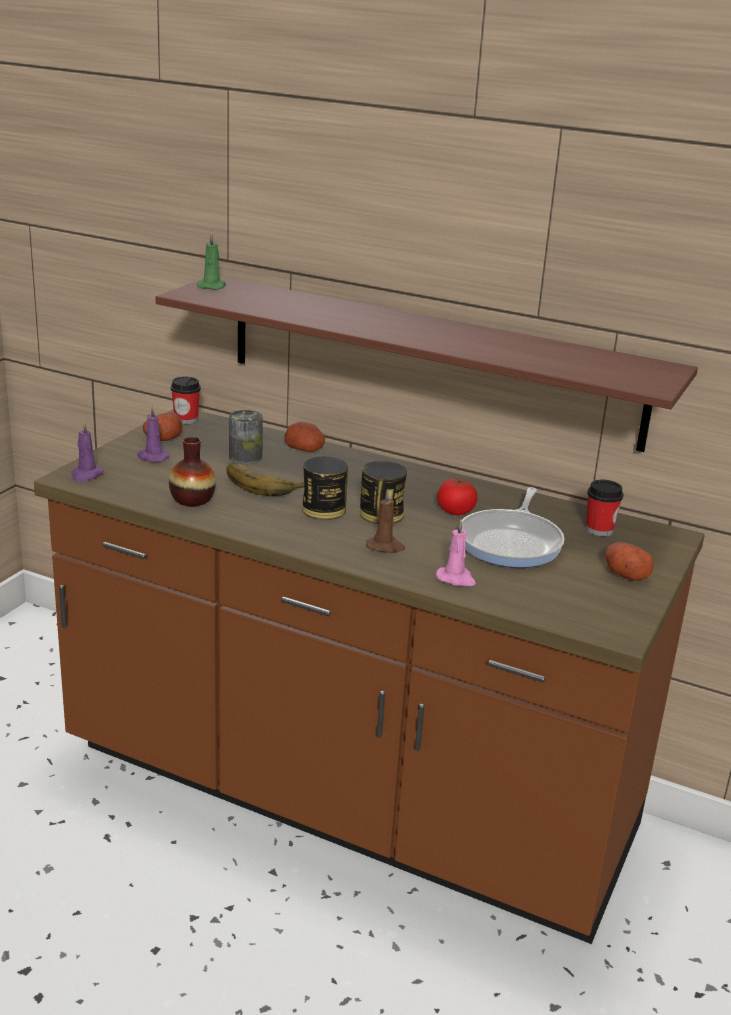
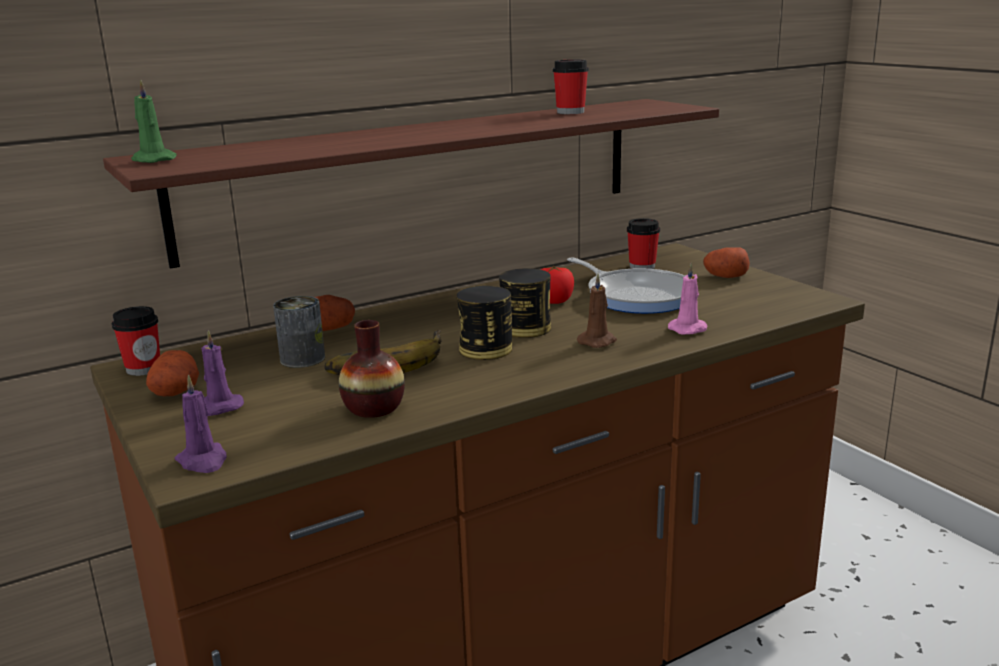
camera: 55 degrees left, 5 degrees down
(557, 351) = (570, 112): none -> cup

